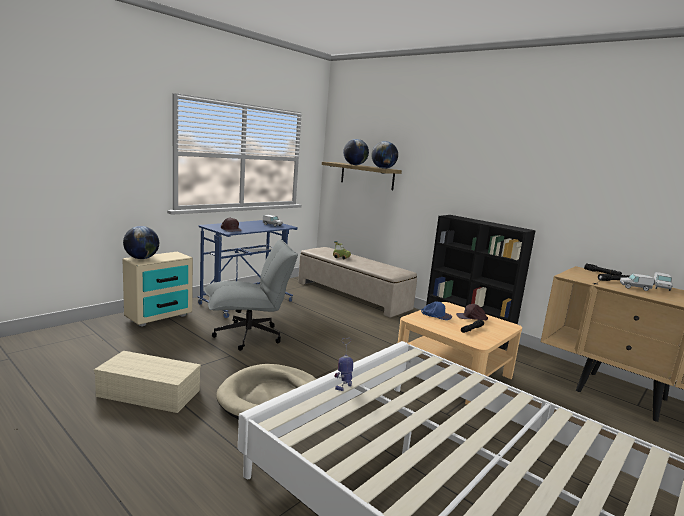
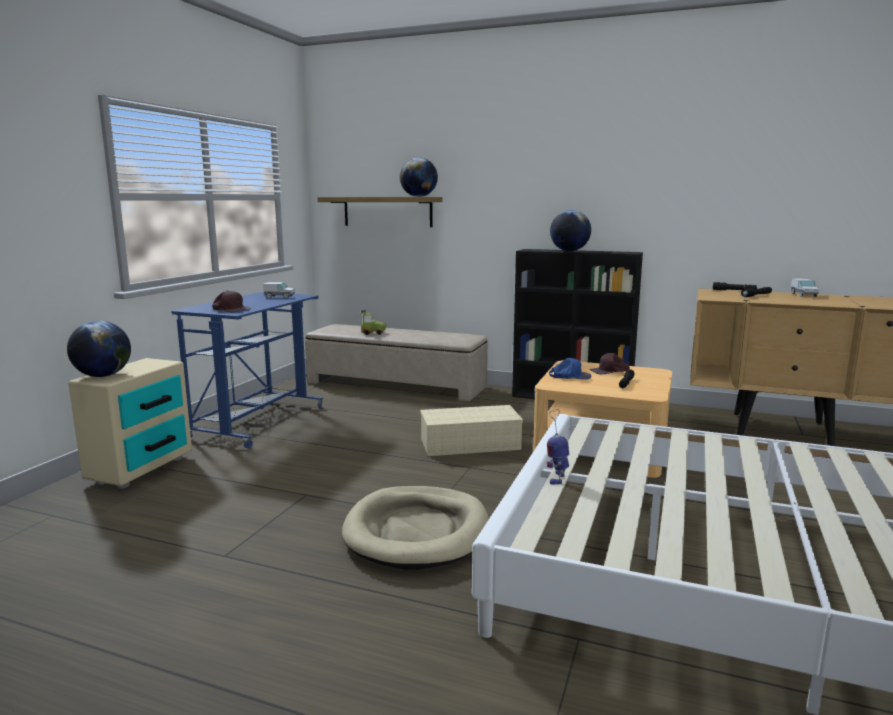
camera: 20 degrees left, 0 degrees up
(147, 393) = (232, 576): beige storage box -> beige storage box (469, 444)
(247, 336) = (304, 464): grey office chair -> none
(354, 165) = (371, 196): globe -> globe (569, 251)
(634, 288) = (784, 298): toy truck -> none

